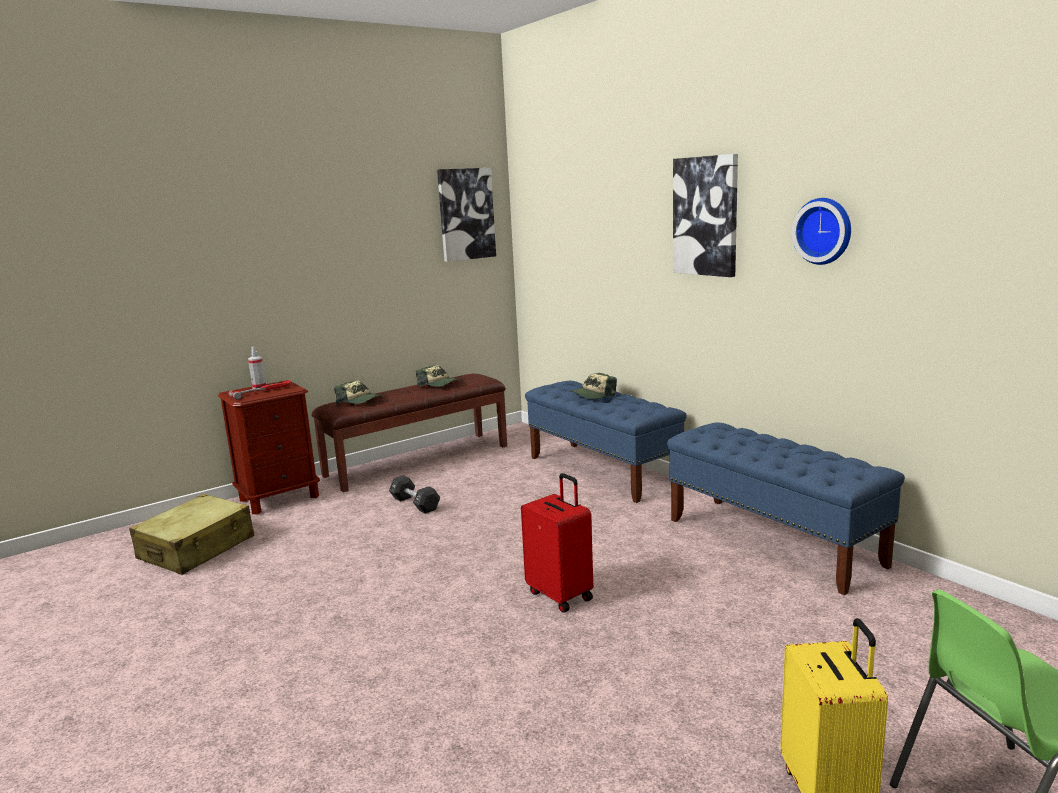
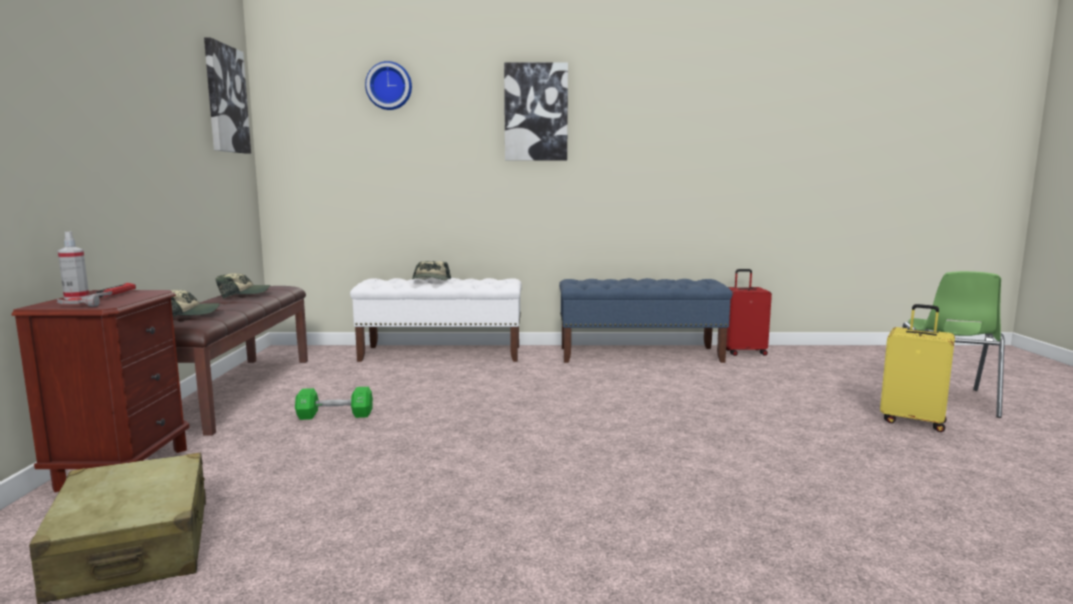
camera: 55 degrees left, 5 degrees down
(415, 504) = (335, 415): black dumbbell -> green dumbbell
(561, 595) = (616, 414): red suitcase -> red suitcase (743, 352)
(602, 471) = (442, 354): blue bench -> white bench
(824, 231) = (644, 123): wall clock -> wall clock (389, 86)

